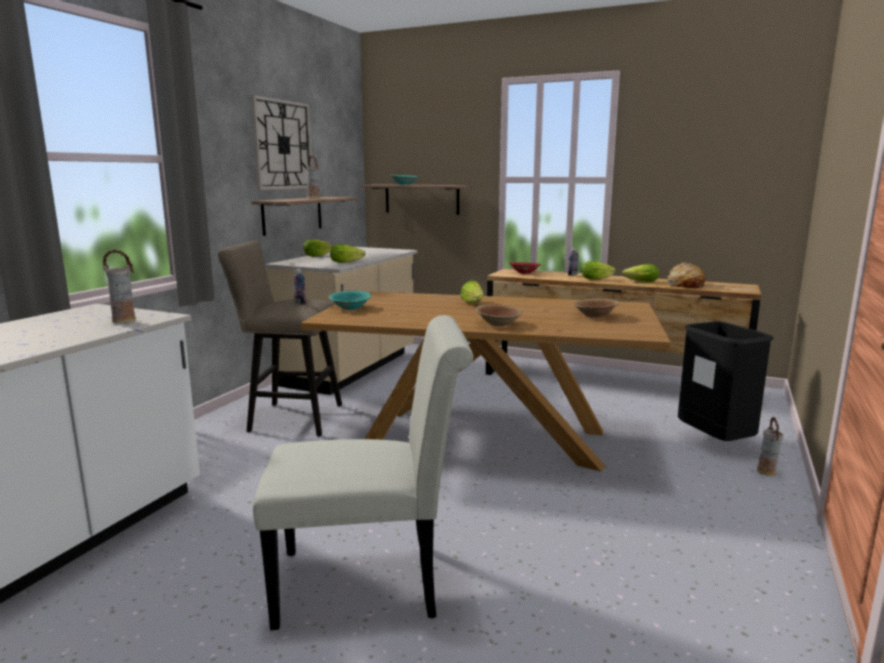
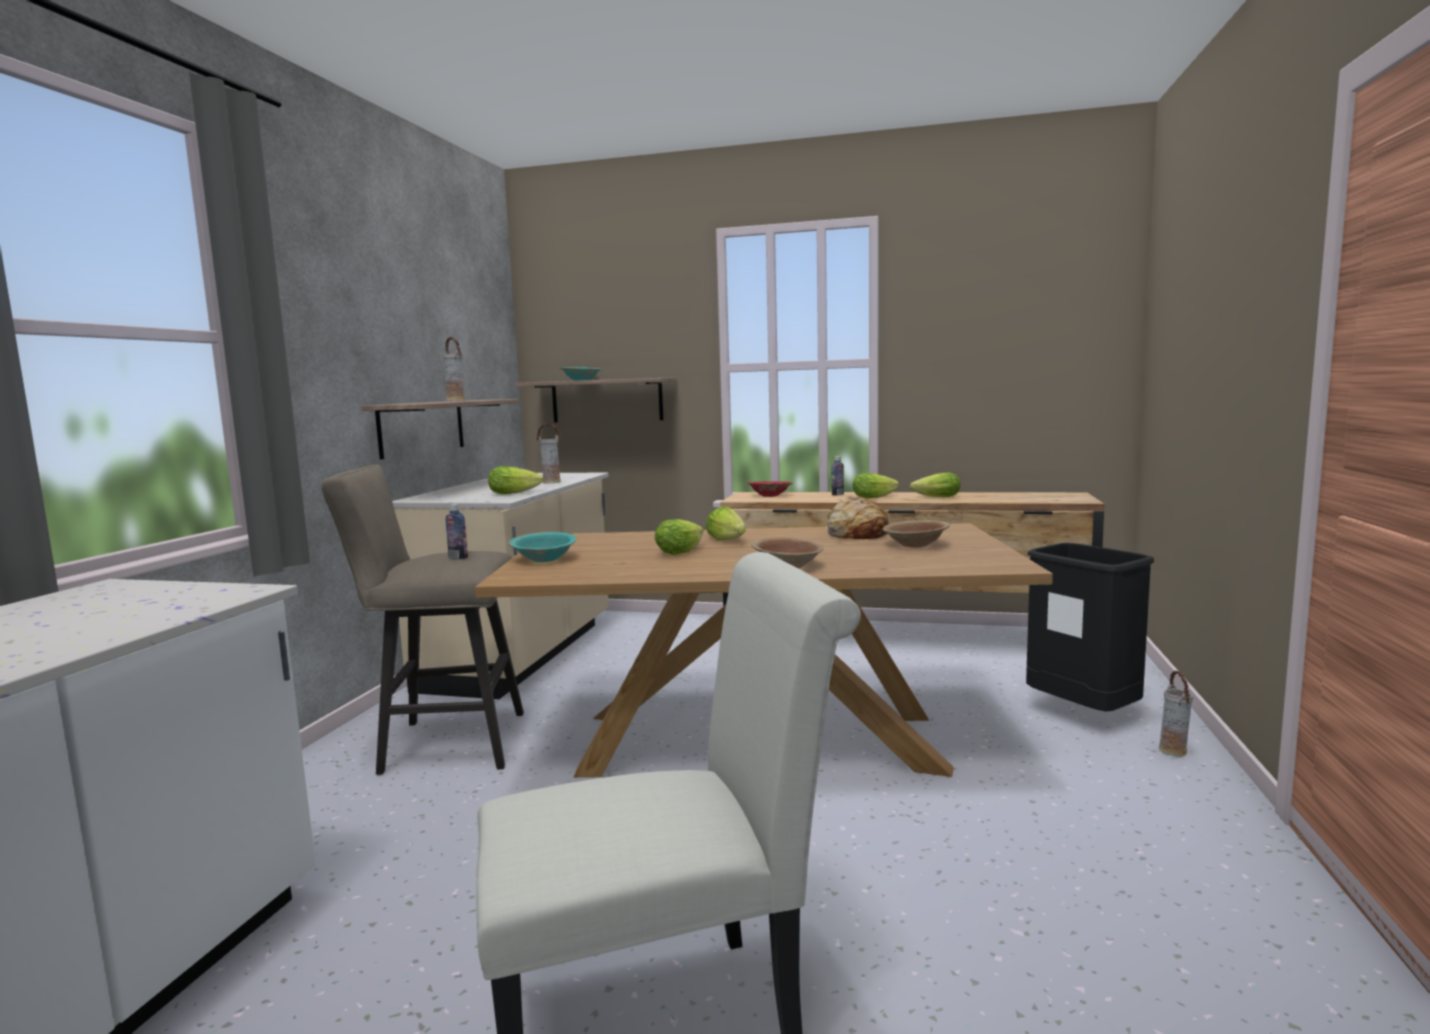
camera: 10 degrees left, 5 degrees down
(124, 321) = (175, 605): vase -> vase (551, 483)
(282, 145) = (404, 322): wall clock -> none
(319, 255) = (465, 487): lettuce -> lettuce (682, 551)
(685, 285) = (997, 498): bread -> bread (857, 533)

